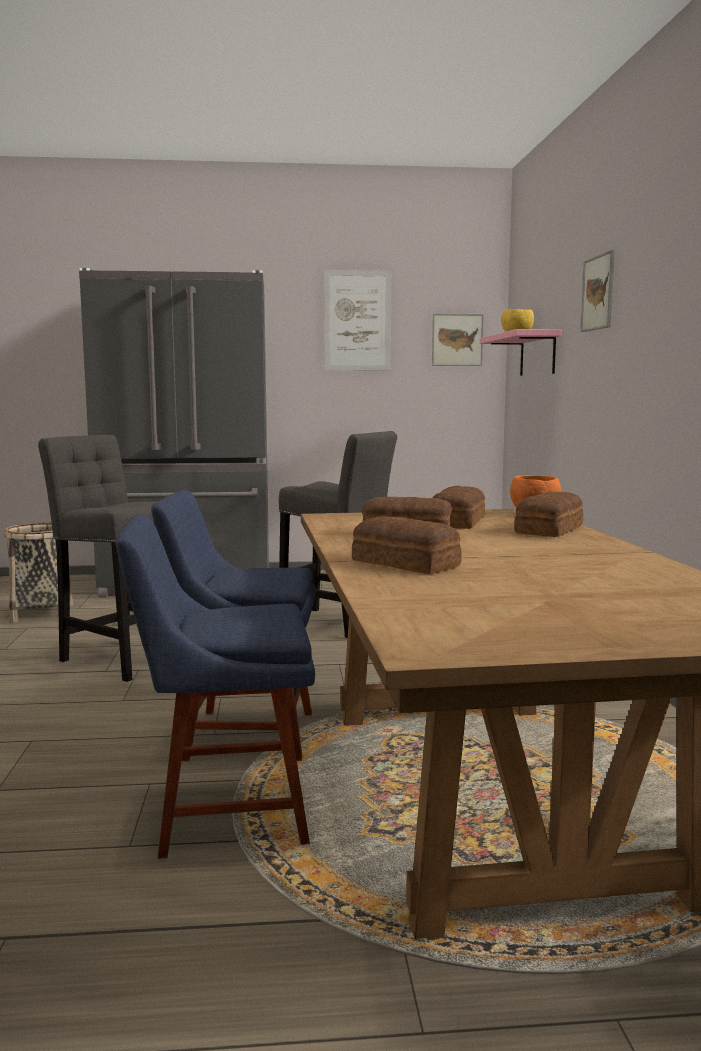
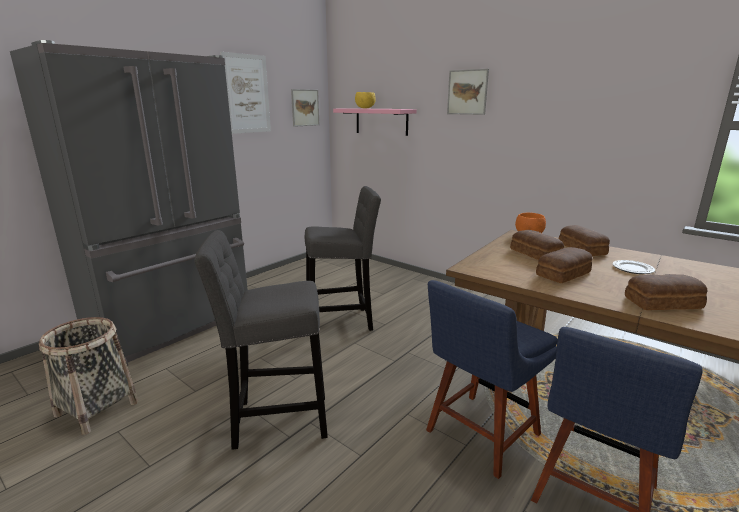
camera: 45 degrees left, 10 degrees up
(521, 548) = (633, 269): none -> plate

